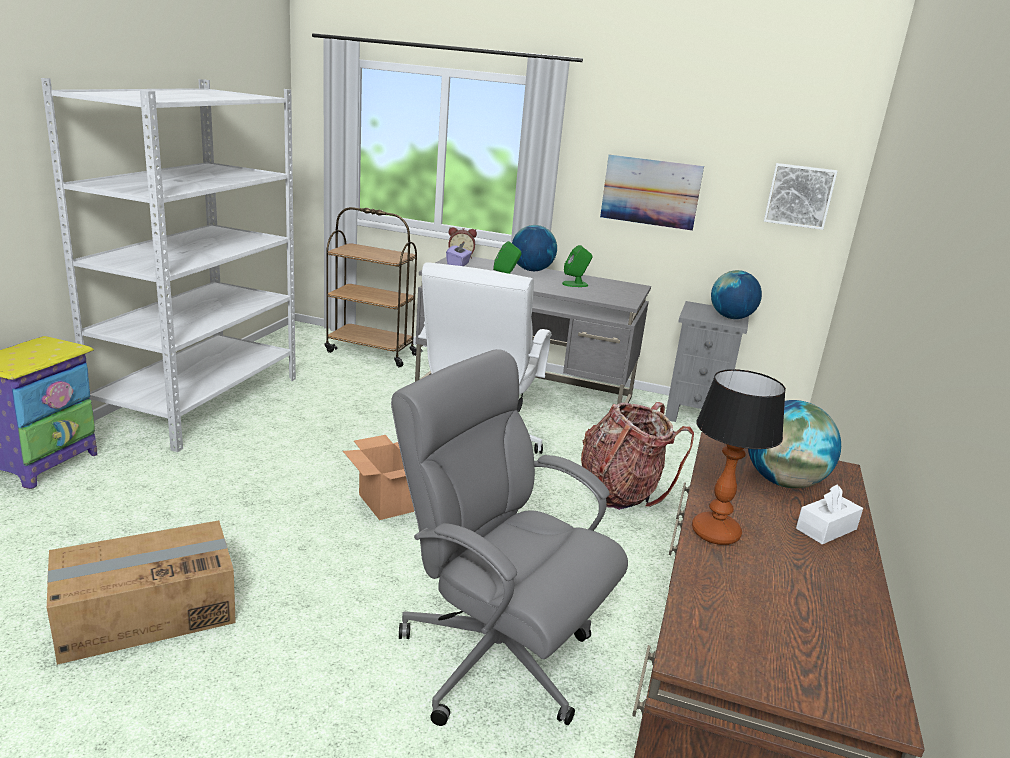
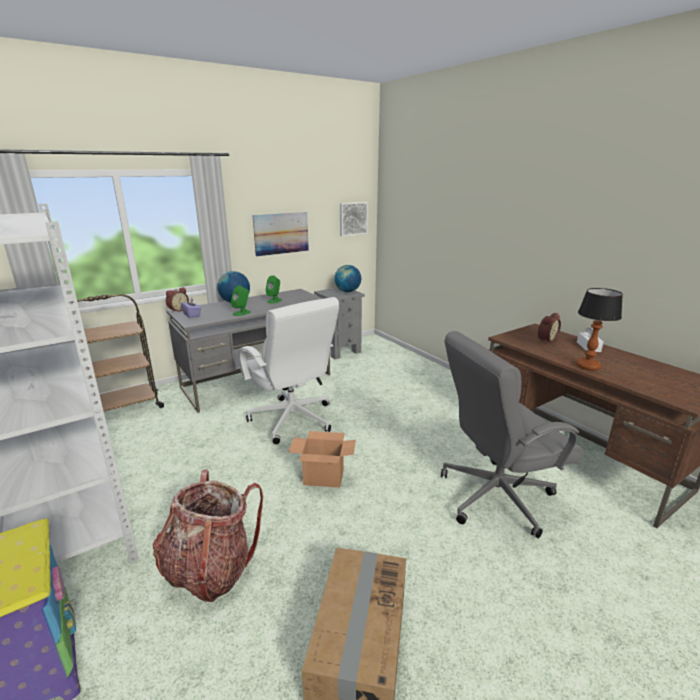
camera: 50 degrees left, 0 degrees up
(621, 492) = (386, 399): backpack -> backpack (210, 569)
(783, 482) = (545, 339): globe -> alarm clock

